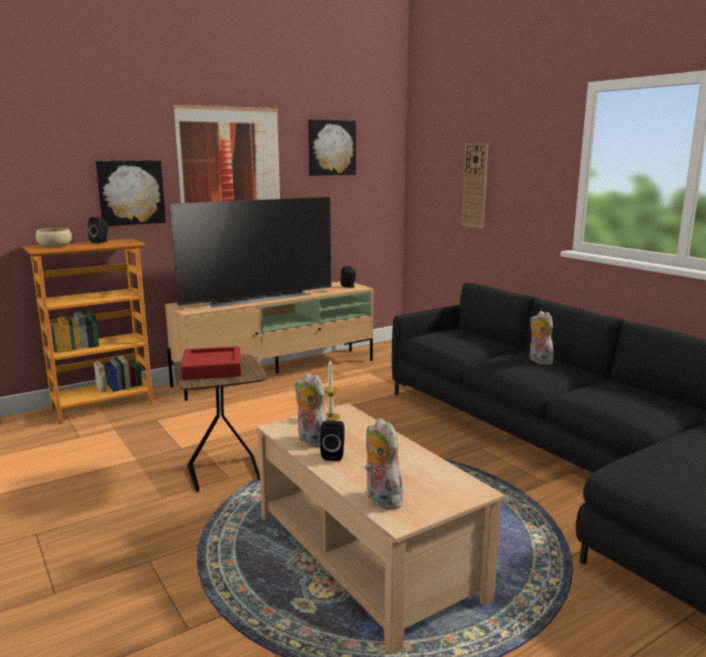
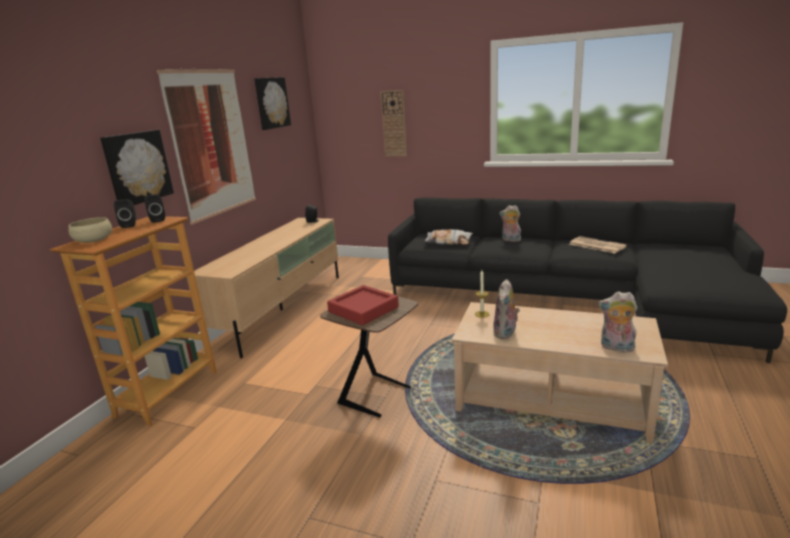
camera: 35 degrees left, 5 degrees up
(256, 298) = (261, 248): television -> none
(310, 441) = (506, 333): plush toy -> plush toy turned 75 degrees counterclockwise
(333, 455) = (537, 335): black speaker -> black speaker (157, 220)
(464, 343) = (448, 242): none -> pillow
(635, 397) = (596, 245): none -> newspaper

